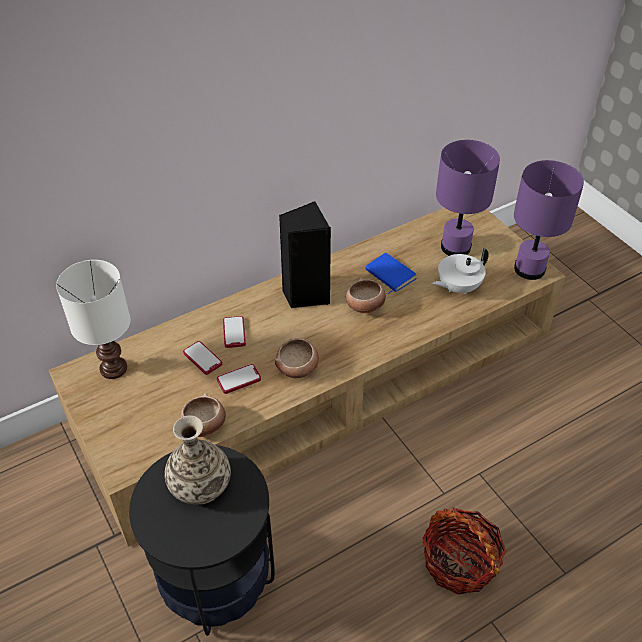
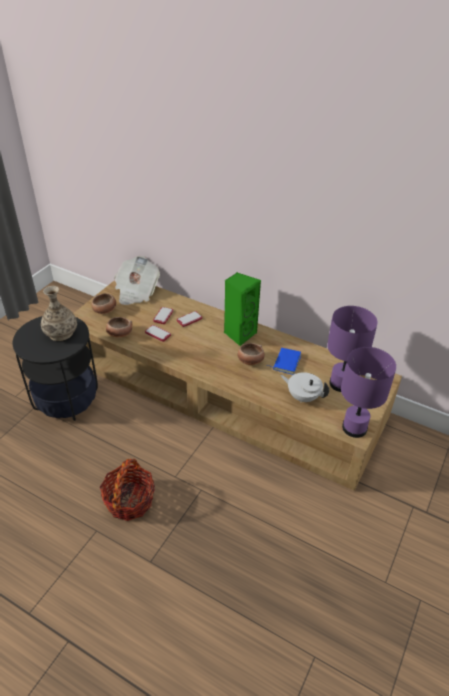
camera: 60 degrees right, 5 degrees down
(114, 369) = (136, 291): white table lamp -> newspaper
(298, 367) = (181, 351): bowl -> bowl (105, 310)
(305, 294) = (239, 334): black speaker -> green speaker

